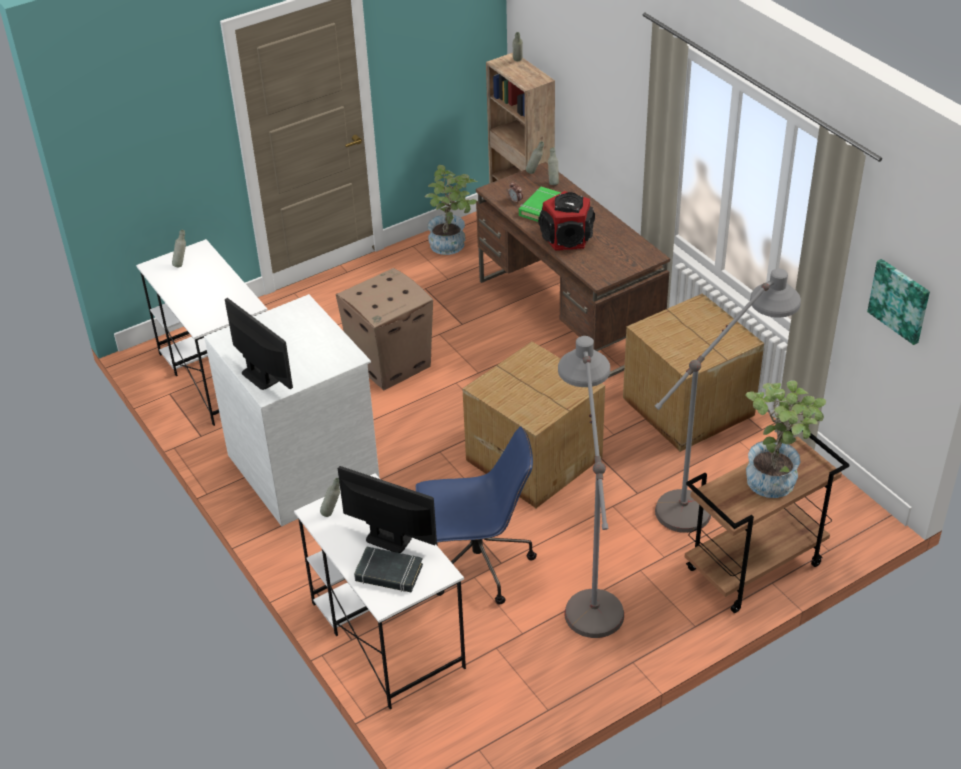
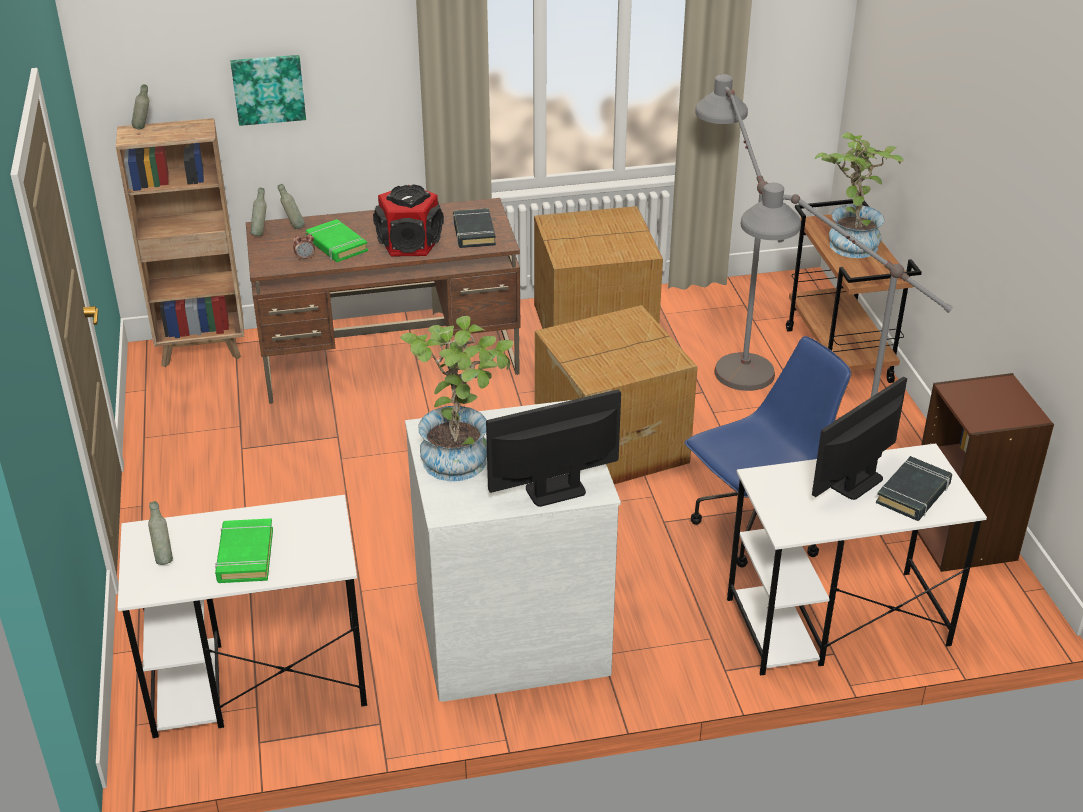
camera: 70 degrees left, 5 degrees down
(194, 291) = (245, 555): none -> green book
(332, 513) = (794, 516): grey bottle -> none
(391, 363) = (366, 510): cardboard box -> none
(452, 245) = (176, 406): potted plant -> potted plant (462, 456)
(476, 566) = (757, 527): blue office chair -> blue office chair turned 45 degrees clockwise
(529, 698) = (963, 538): none -> brown bookcase
(605, 261) = (473, 232): none -> black book
(900, 300) = (790, 47): picture -> picture (268, 89)

